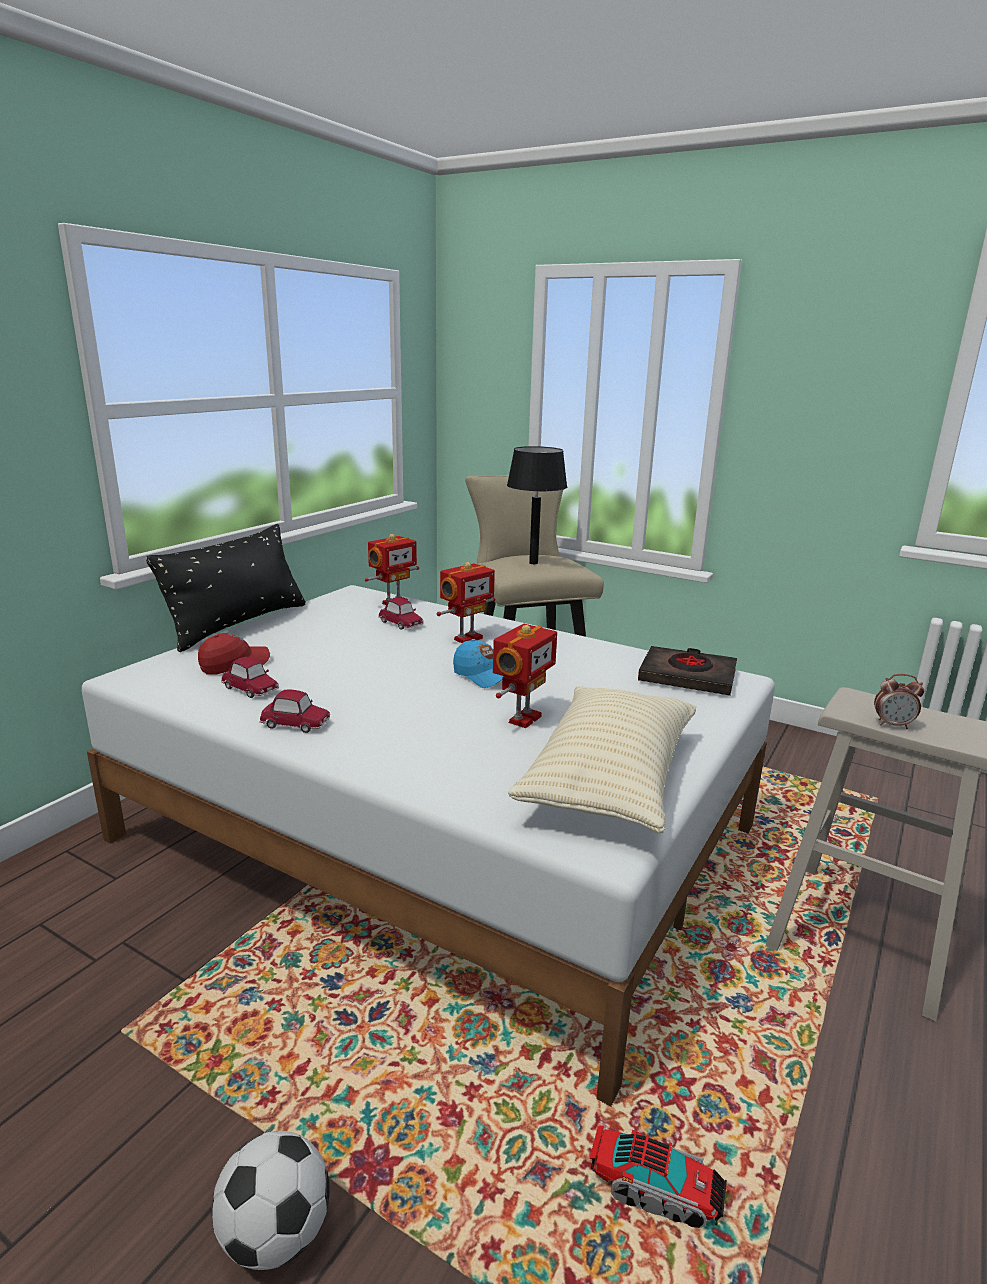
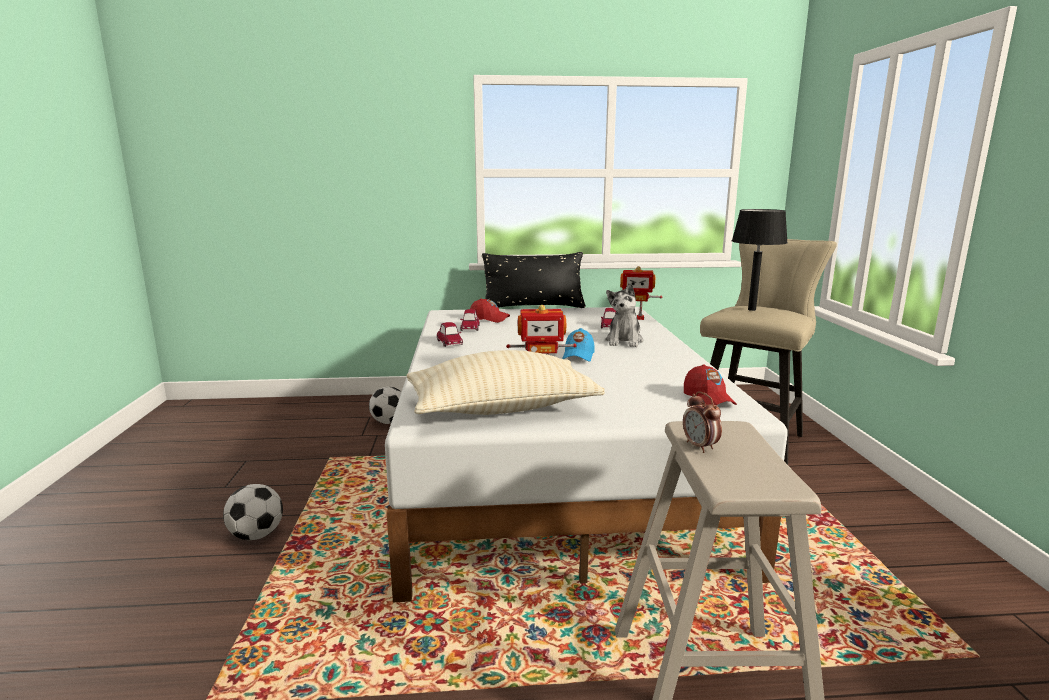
camera: 55 degrees right, 5 degrees down
(99, 911) = (389, 422): none -> football
(467, 638) = (624, 341): toy robot -> plush toy
(655, 1189) = (347, 639): toy truck -> none
(687, 677) = (708, 399): black book -> red cap

